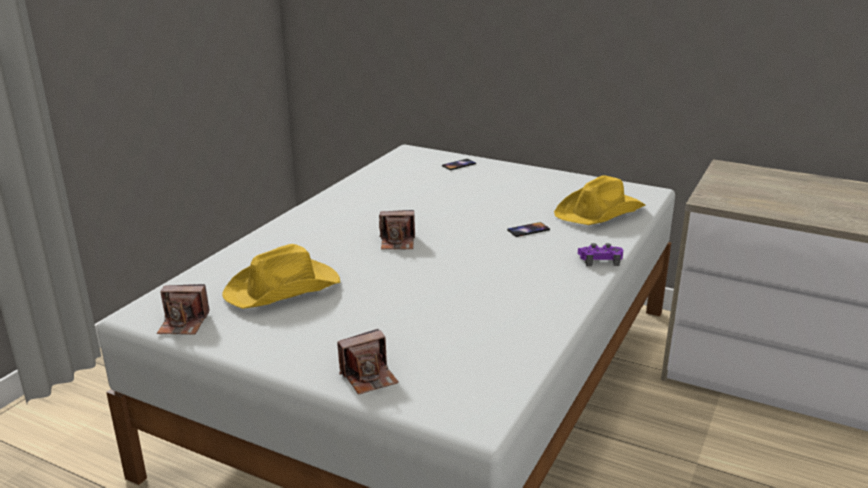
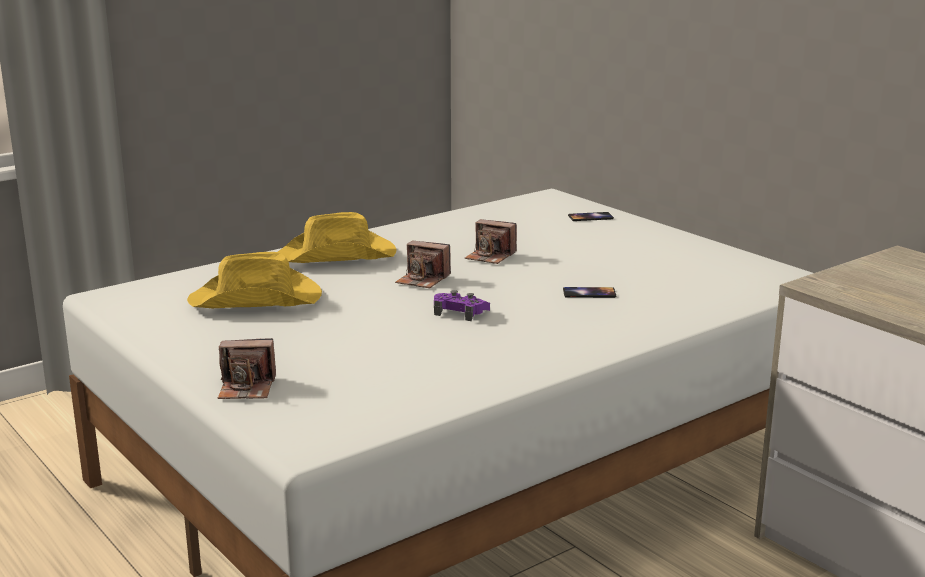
camera: 25 degrees right, 5 degrees down
(183, 323) = (132, 311): camera -> camera (490, 256)
(600, 212) = (707, 290): yellow hat -> yellow hat (338, 255)
(600, 260) = (638, 336): purple game controller -> purple game controller (460, 312)

